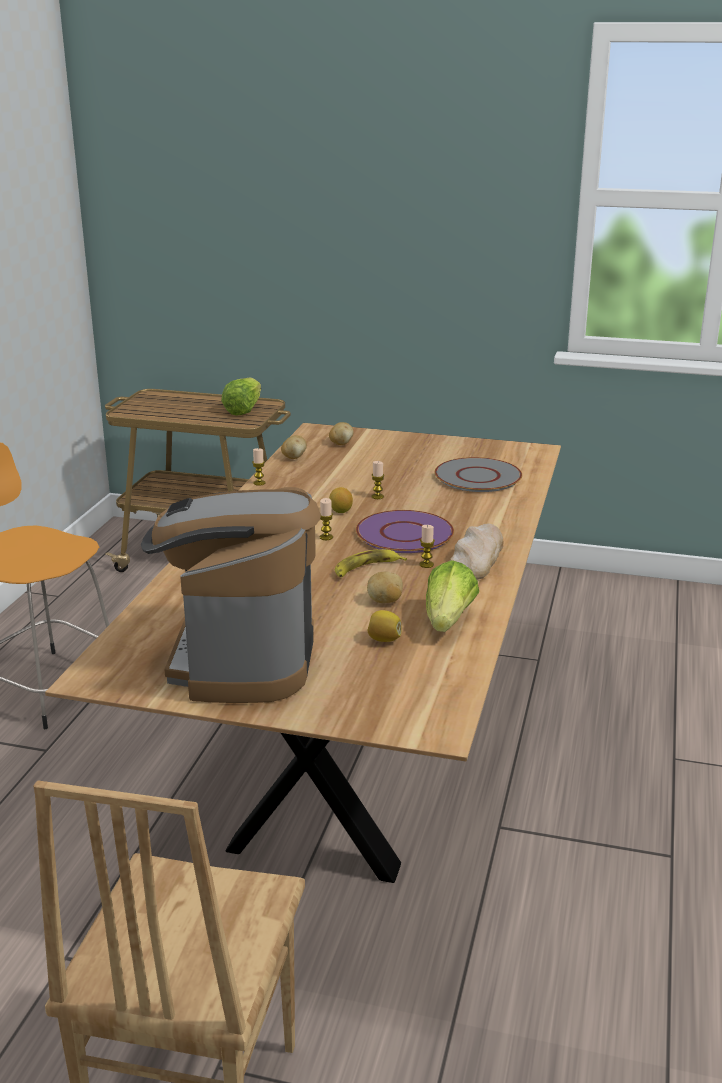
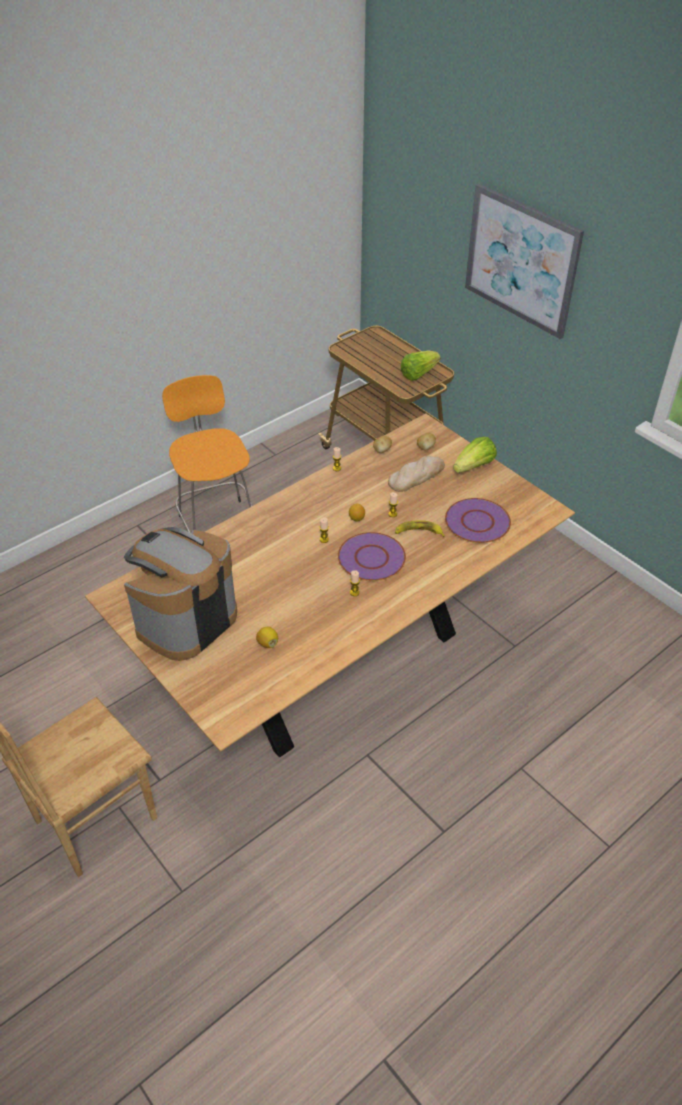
camera: 35 degrees right, 20 degrees up
(349, 221) = (521, 260): none -> picture
(366, 569) = (317, 579): banana -> banana (418, 532)
(385, 601) = (299, 612): potato -> none
(448, 620) = (316, 646): lettuce -> lettuce (474, 466)
(476, 557) = (390, 600): bread -> bread (416, 476)
(477, 477) = (477, 522): grey plate -> purple plate

